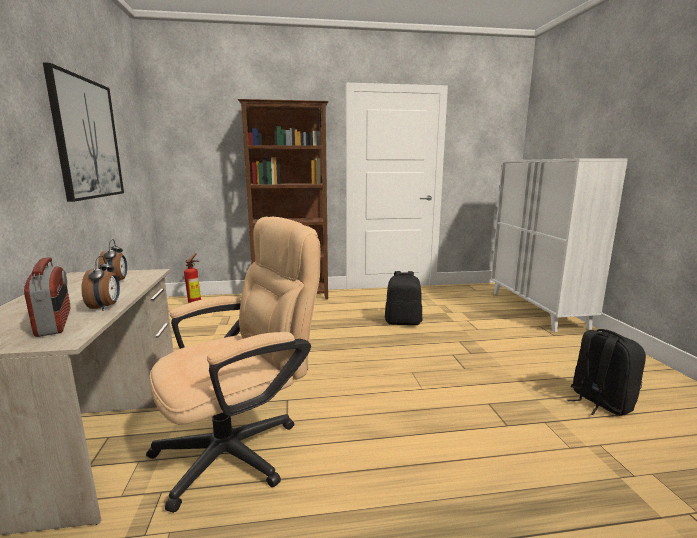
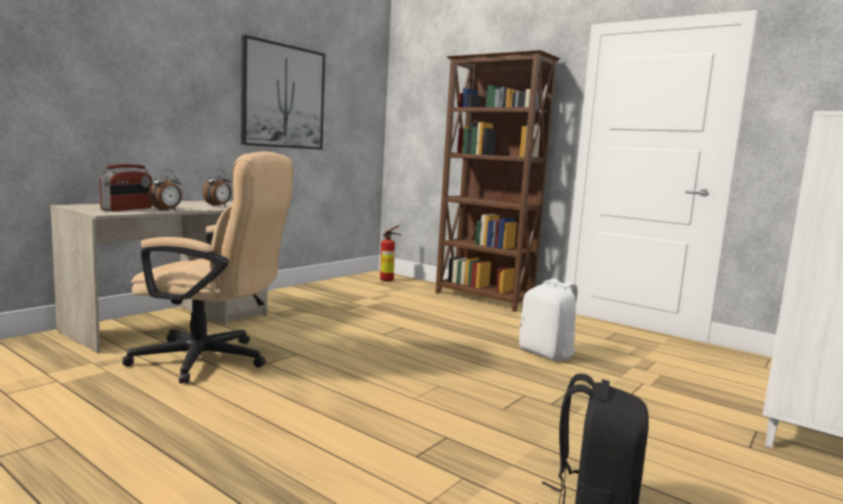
camera: 45 degrees right, 5 degrees down
(403, 322) = (547, 354): black backpack -> white backpack

